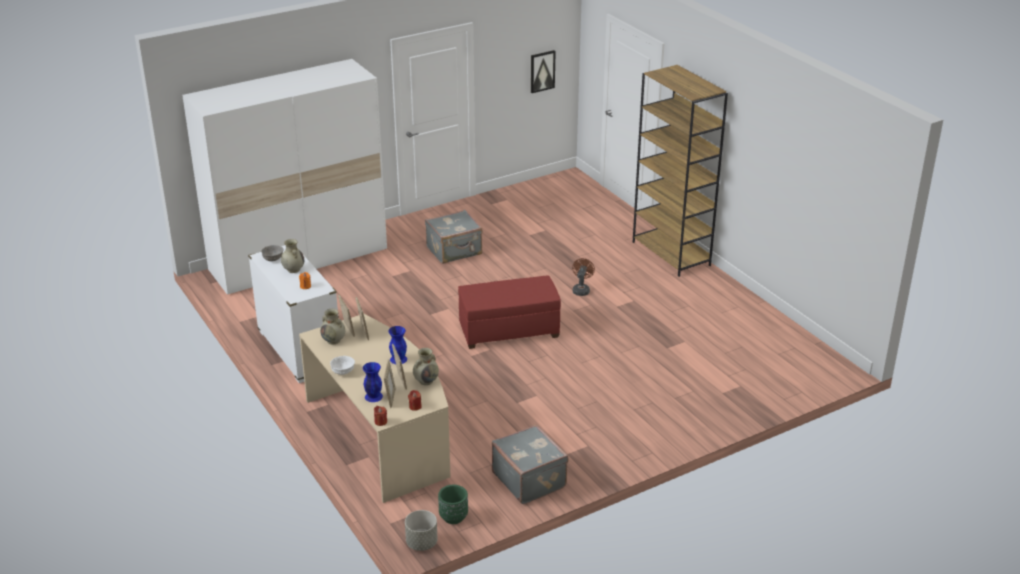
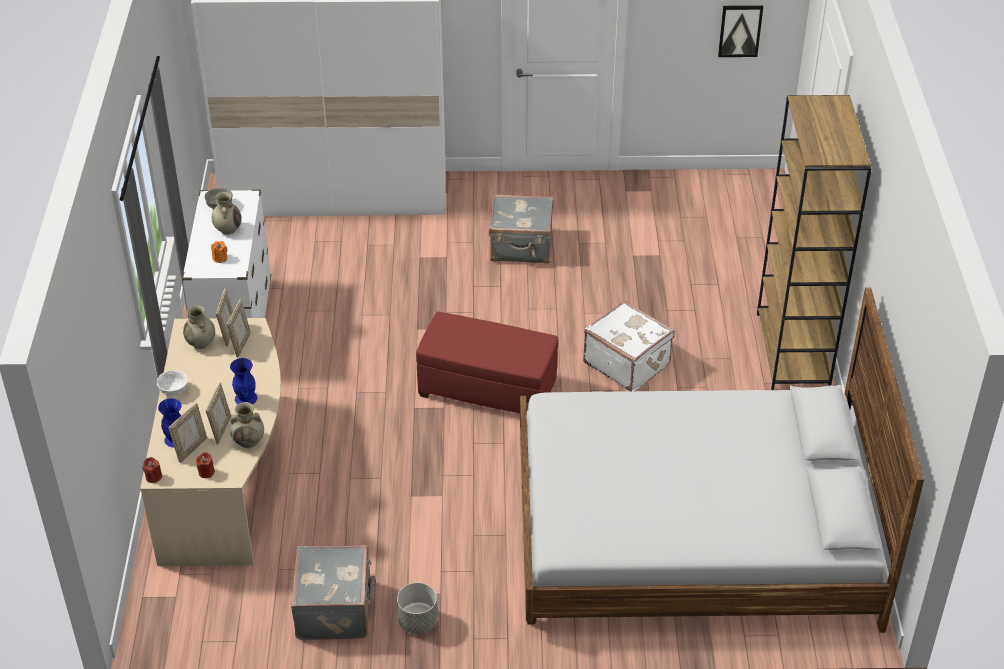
camera: 30 degrees right, 10 degrees up
(421, 543) = (152, 637): grey planter -> grey planter (417, 621)
(453, 517) = (212, 620): green planter -> none
(581, 290) = (627, 363): brown fan -> white suitcase
(705, 360) = (693, 532): none -> bed

